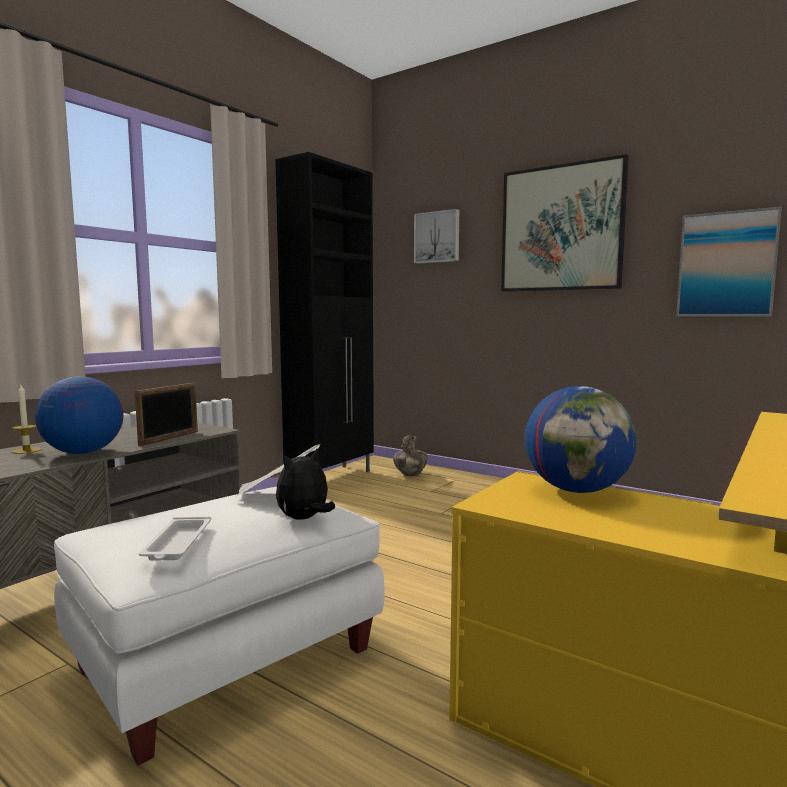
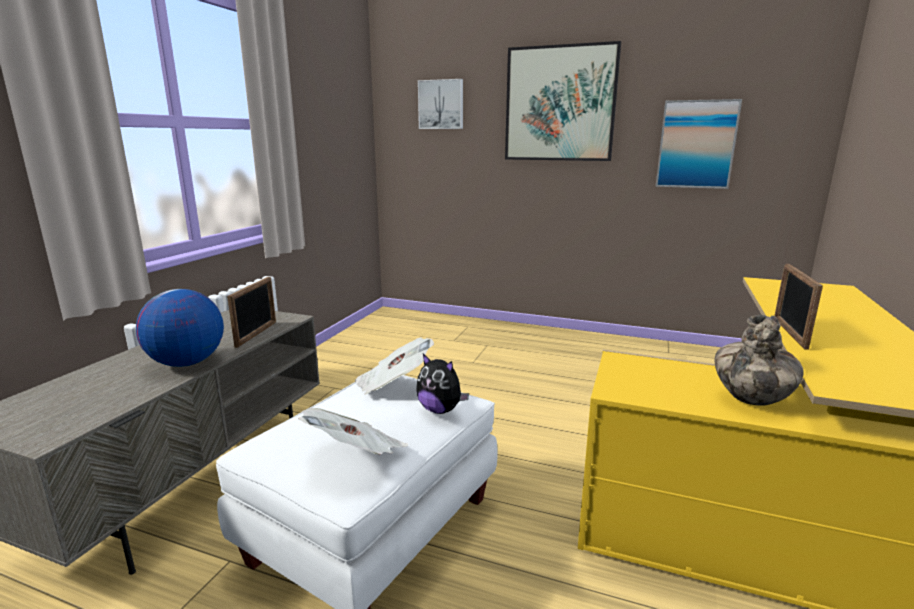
camera: 15 degrees left, 10 degrees up
(26, 450) = (120, 366): candle -> none
(177, 544) = (357, 455): white tray -> newspaper
(304, 519) = (440, 410): plush toy -> plush toy turned 90 degrees counterclockwise
(332, 477) = (358, 334): black cabinet -> none
(410, 474) = (426, 325): vase -> vase (751, 399)
(577, 490) = (664, 368): globe -> none
(761, 456) = (789, 333): none -> picture frame

